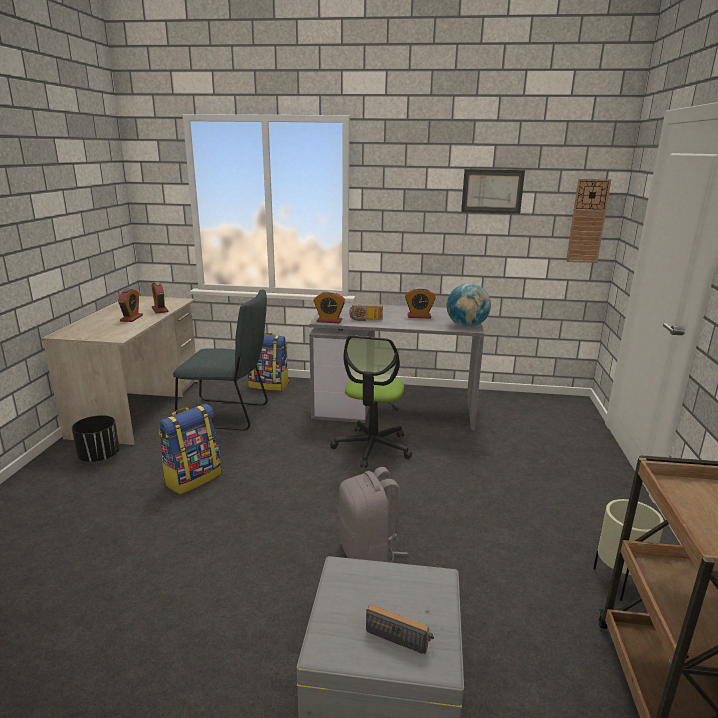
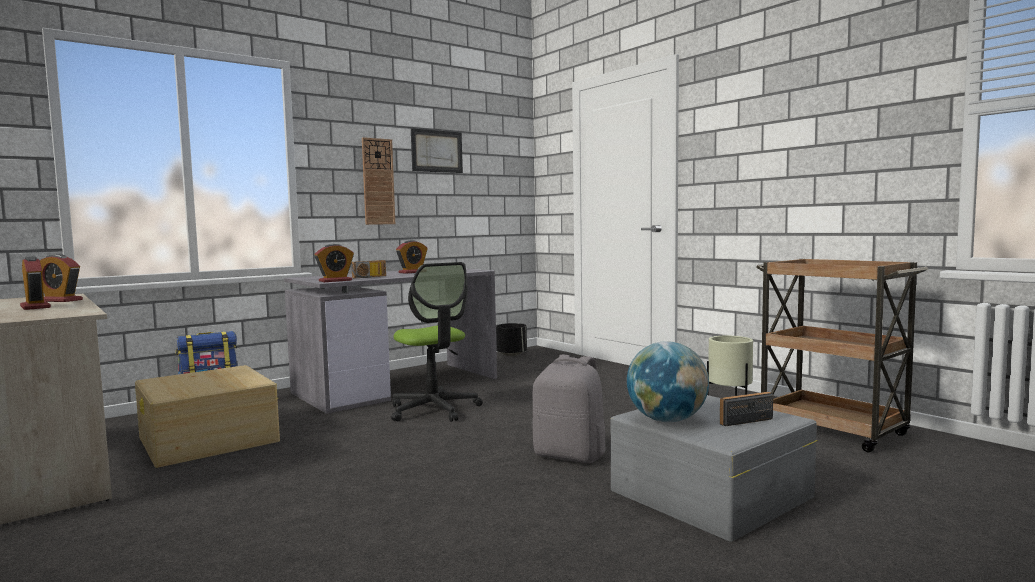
camera: 45 degrees left, 15 degrees down
(99, 457) = (71, 525): black planter -> black planter (511, 354)
(193, 478) = (280, 487): backpack -> none
(228, 415) = (208, 439): grey chair -> beige storage box
(466, 326) = (469, 270): globe -> globe (667, 420)
(587, 221) = (512, 180): wall clock -> wall clock (378, 181)

